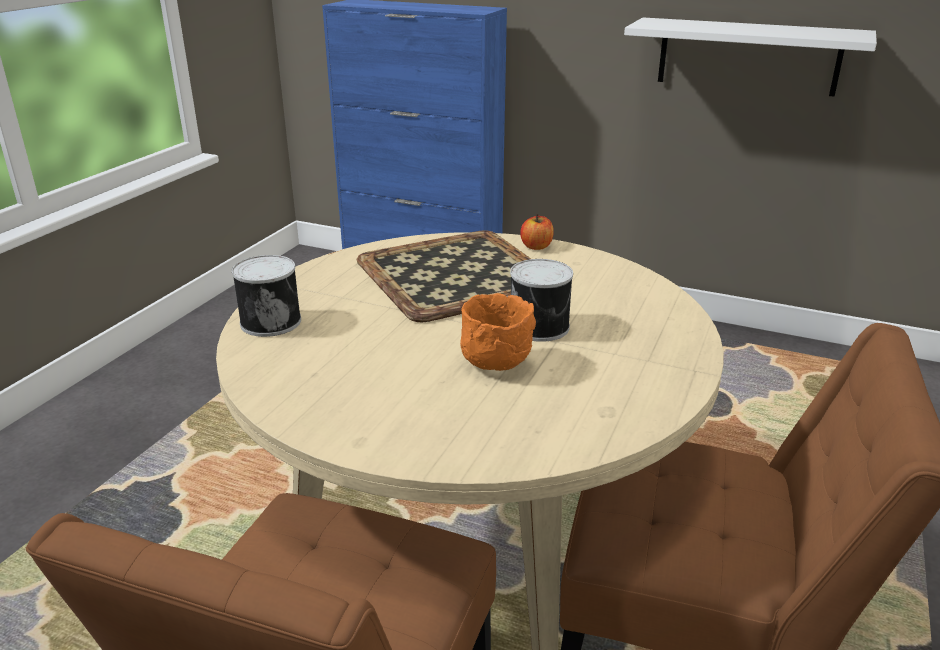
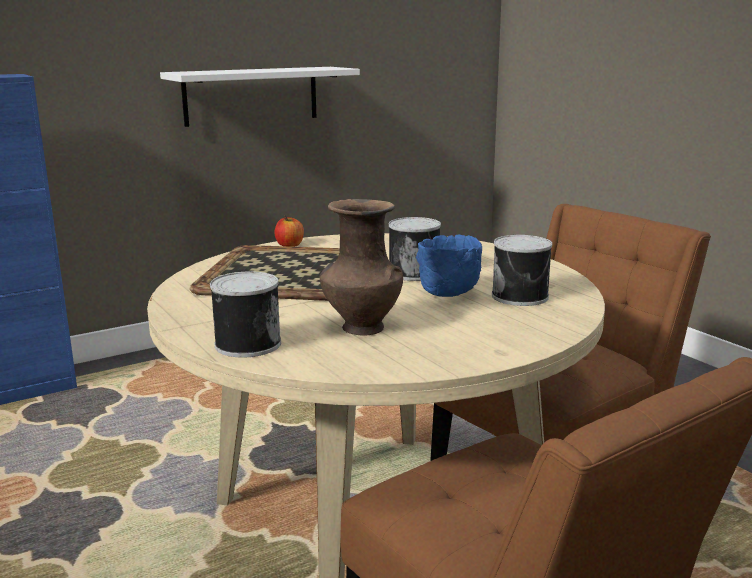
camera: 55 degrees left, 10 degrees down
(353, 353) = (361, 328): none -> brown vase
(494, 366) = (450, 295): orange bowl -> blue bowl
(543, 406) = (521, 296): none -> can

